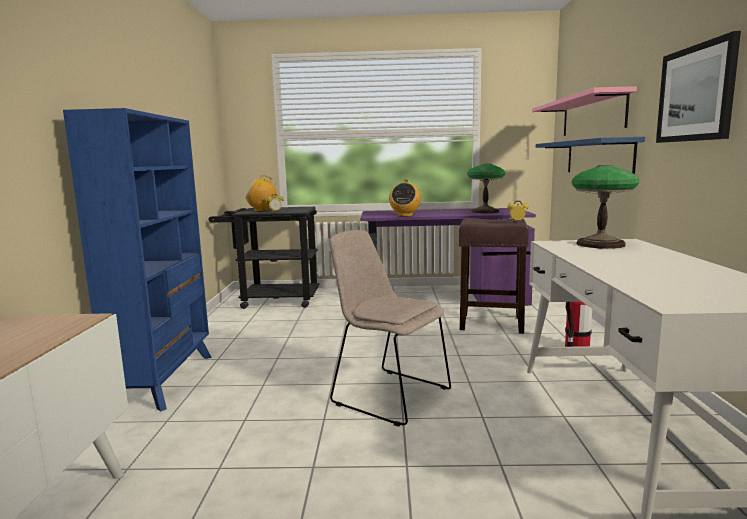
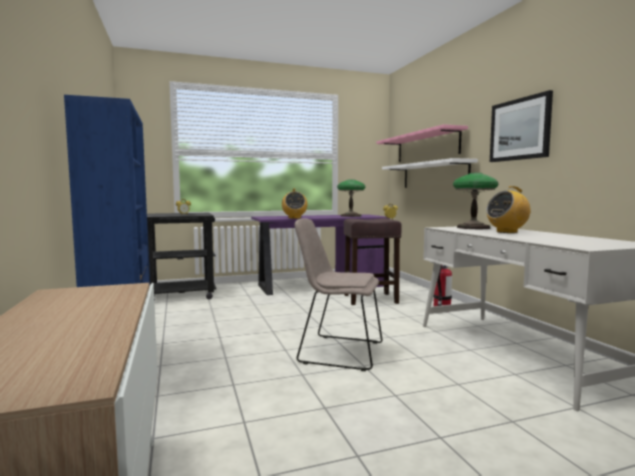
camera: 20 degrees left, 5 degrees down
(262, 210) = (167, 214): radio -> radio (507, 232)
(598, 157) = (434, 175): blue shelf -> white shelf

